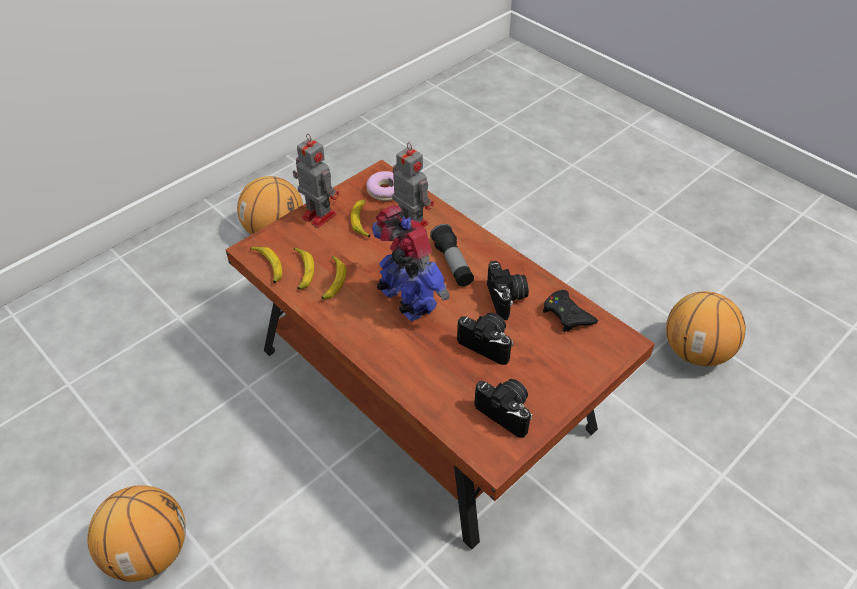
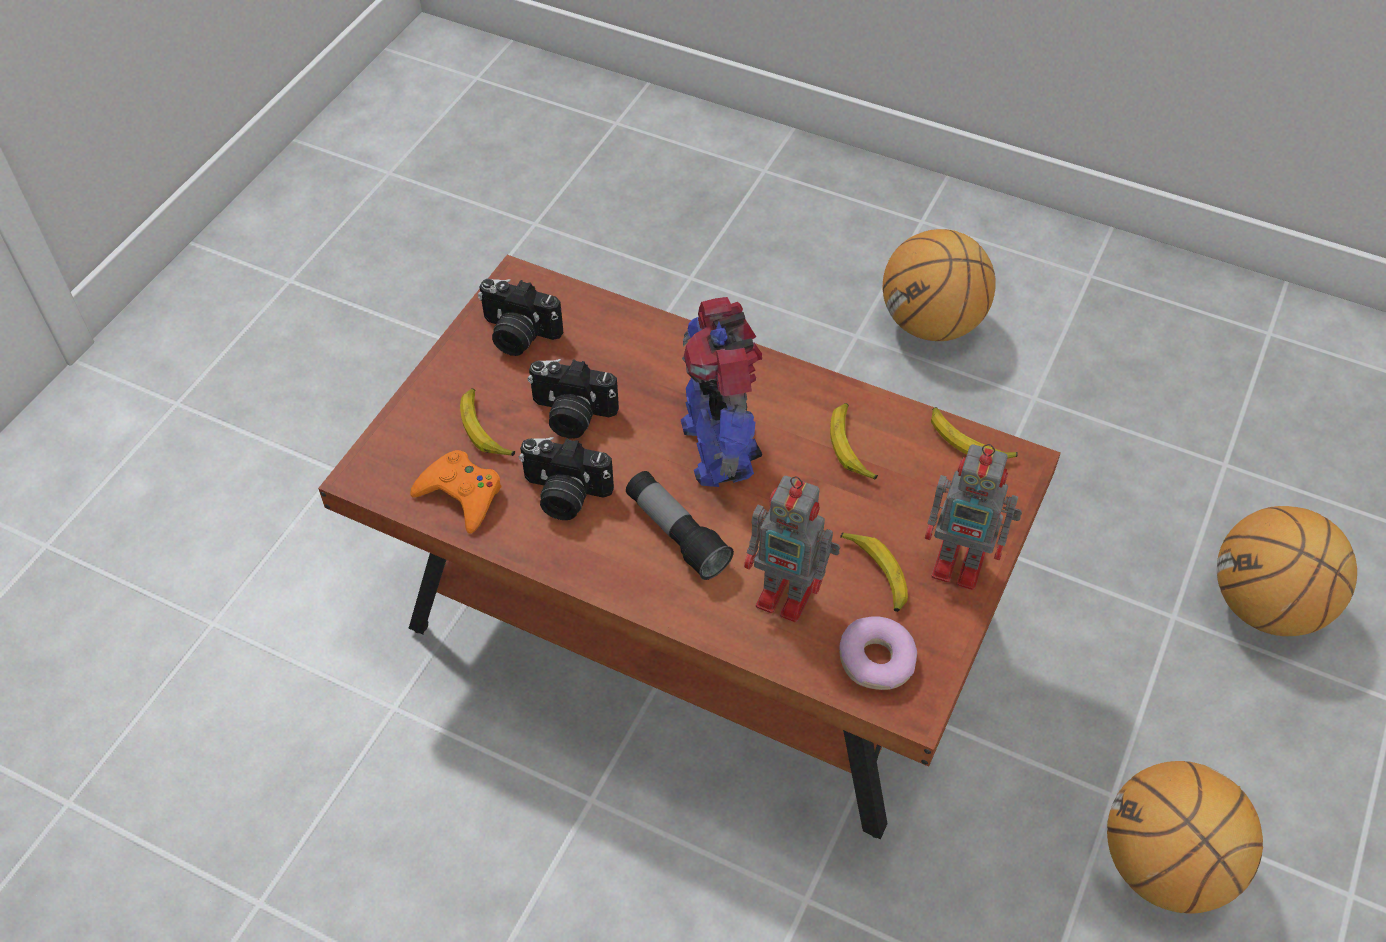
camera: 160 degrees right, 5 degrees up
(302, 271) = (909, 449): banana -> banana (485, 429)
(407, 301) = (719, 447): toy robot -> toy robot turned 45 degrees clockwise
(507, 299) = (564, 495): camera -> camera turned 45 degrees counterclockwise
(567, 315) = (461, 495): black game controller -> orange game controller
(695, 351) = (238, 843): basketball -> basketball (1265, 606)

